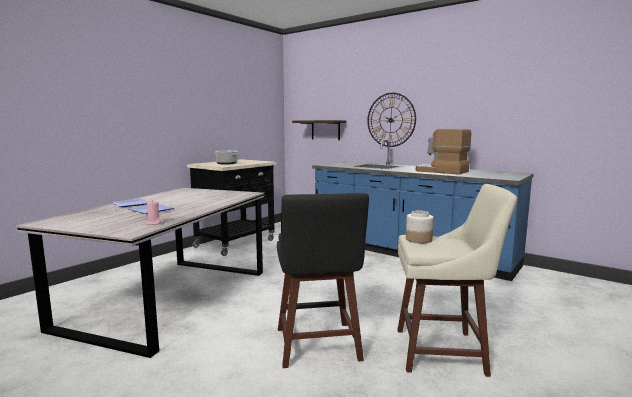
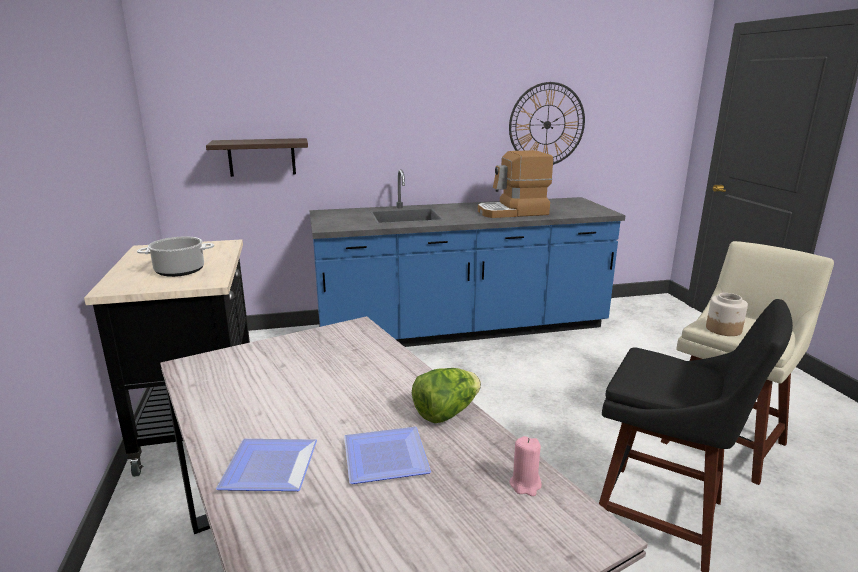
camera: 50 degrees left, 10 degrees up
(194, 210) = (446, 413): none -> lettuce
(391, 120) = (393, 136): wall clock -> wall clock (547, 124)

